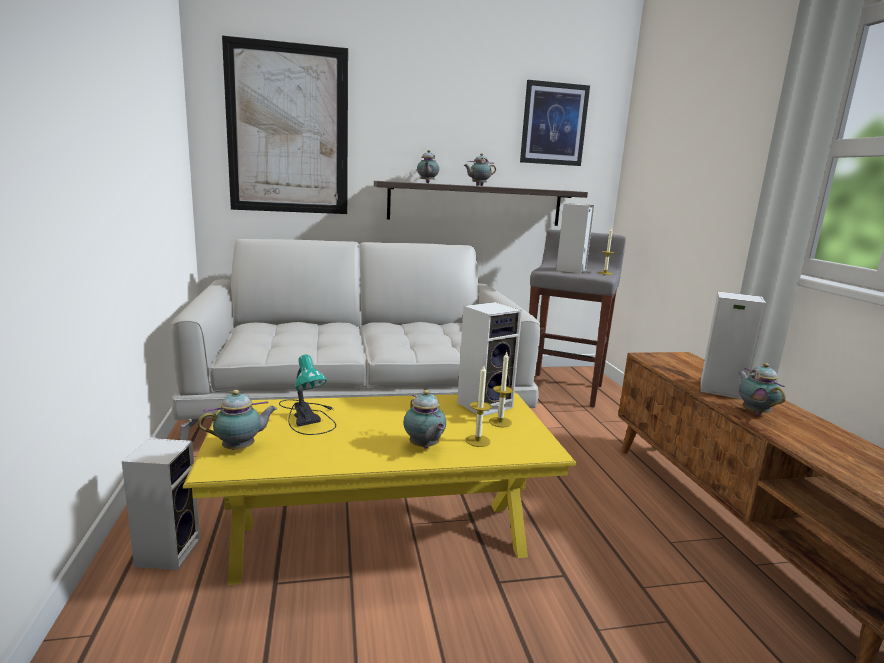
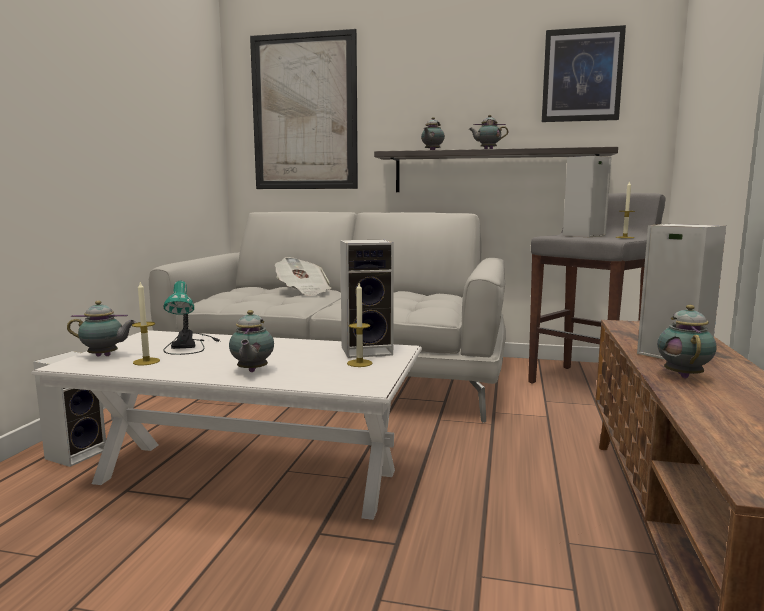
camera: 25 degrees right, 5 degrees down
(326, 328) = (303, 291): none -> newspaper
(382, 538) = (247, 476): yellow coffee table -> white coffee table
(478, 441) = (311, 373): candle -> candle (146, 361)

